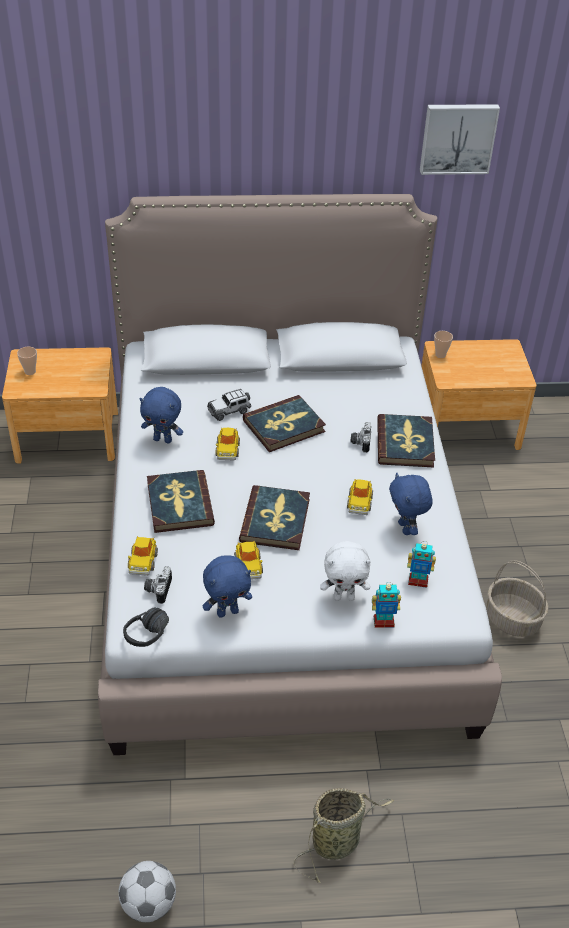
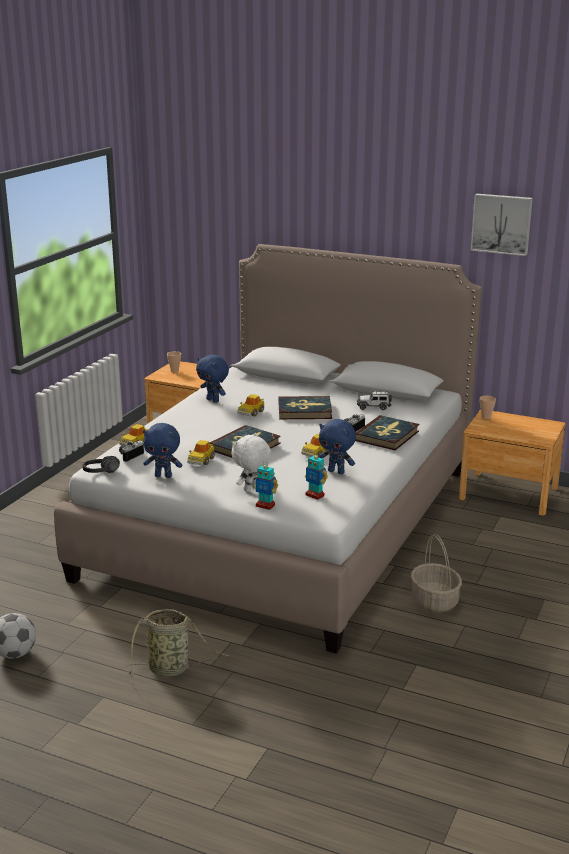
camera: 30 degrees right, 20 degrees down
(179, 504) = (188, 426): book -> none
(229, 411) = (274, 397): toy car -> toy car (373, 407)
(344, 597) = (251, 489): white plush toy -> white plush toy turned 105 degrees clockwise
(406, 528) = (337, 471): blue plush toy -> blue plush toy turned 75 degrees counterclockwise

